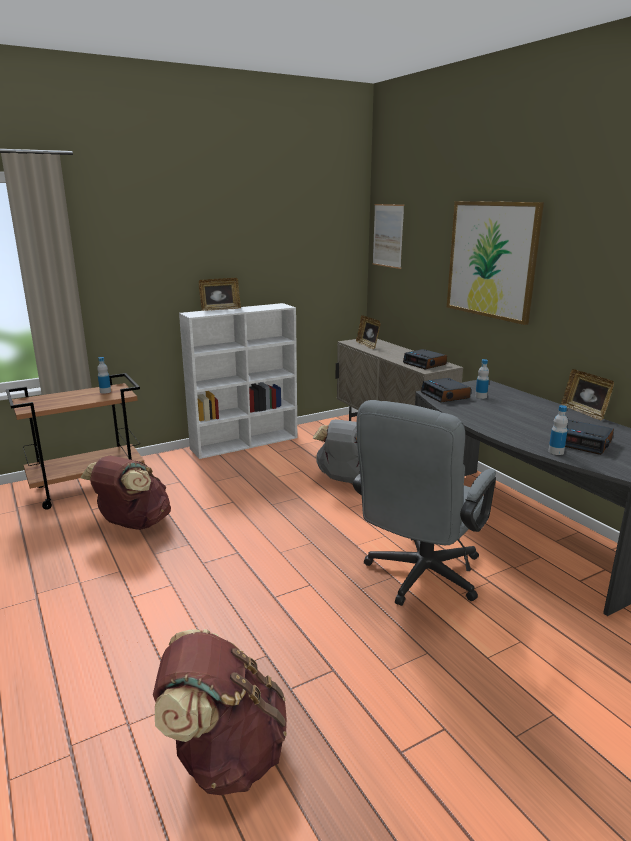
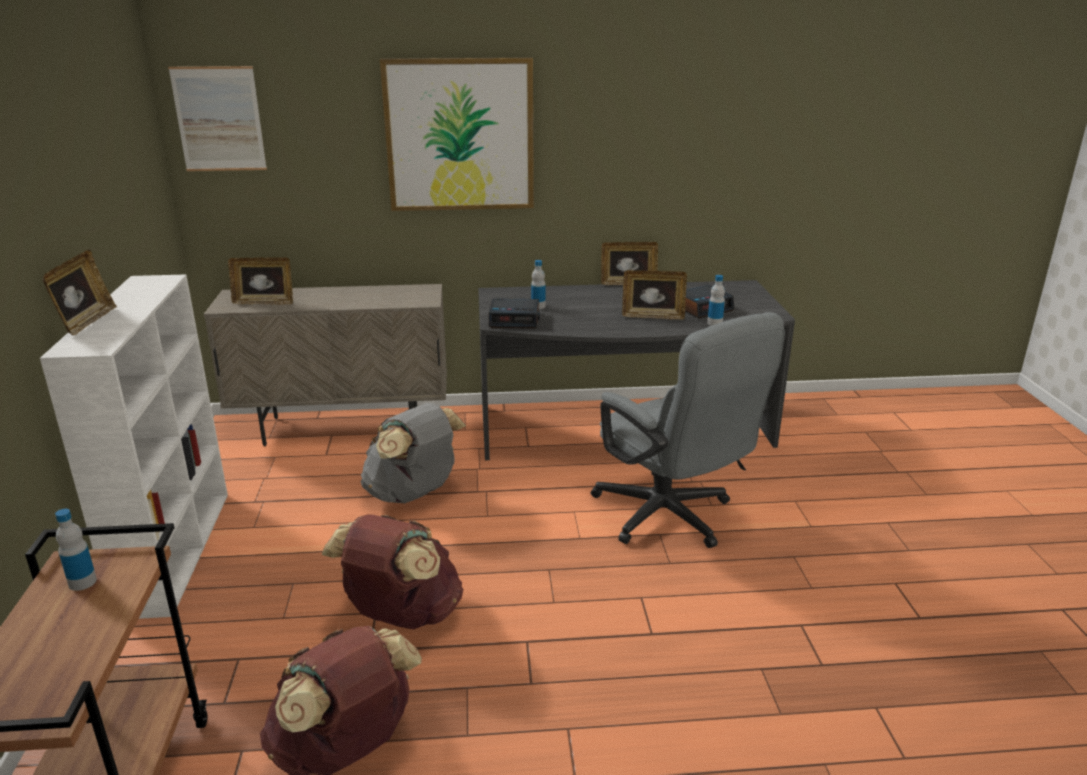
camera: 65 degrees left, 5 degrees up
(224, 755) = (911, 740): brown backpack -> brown backpack (401, 616)
(425, 364) = (402, 296): alarm clock -> none
(528, 429) = (653, 316): none -> picture frame

